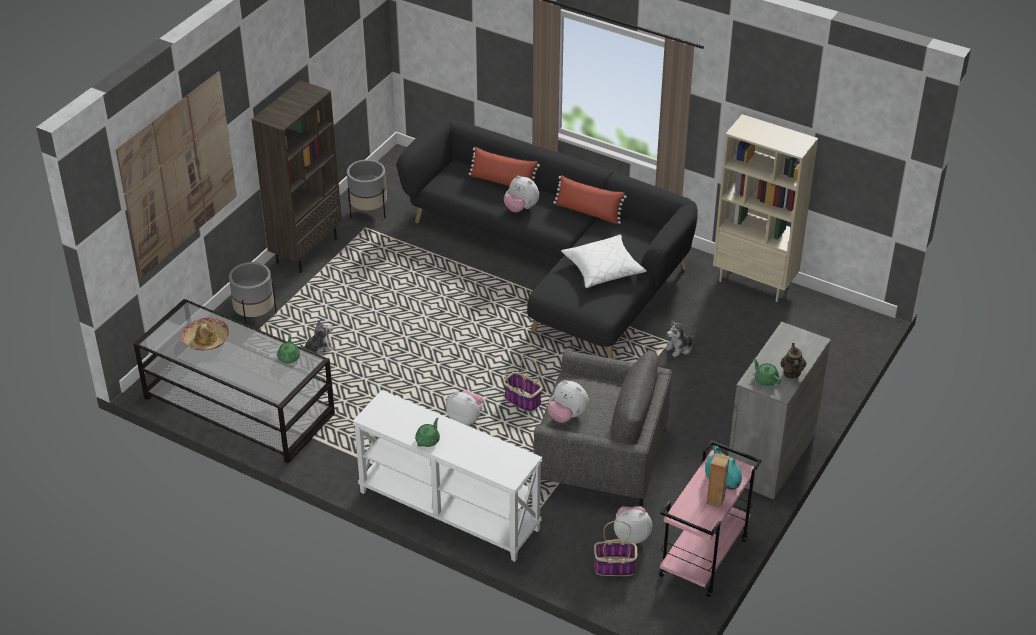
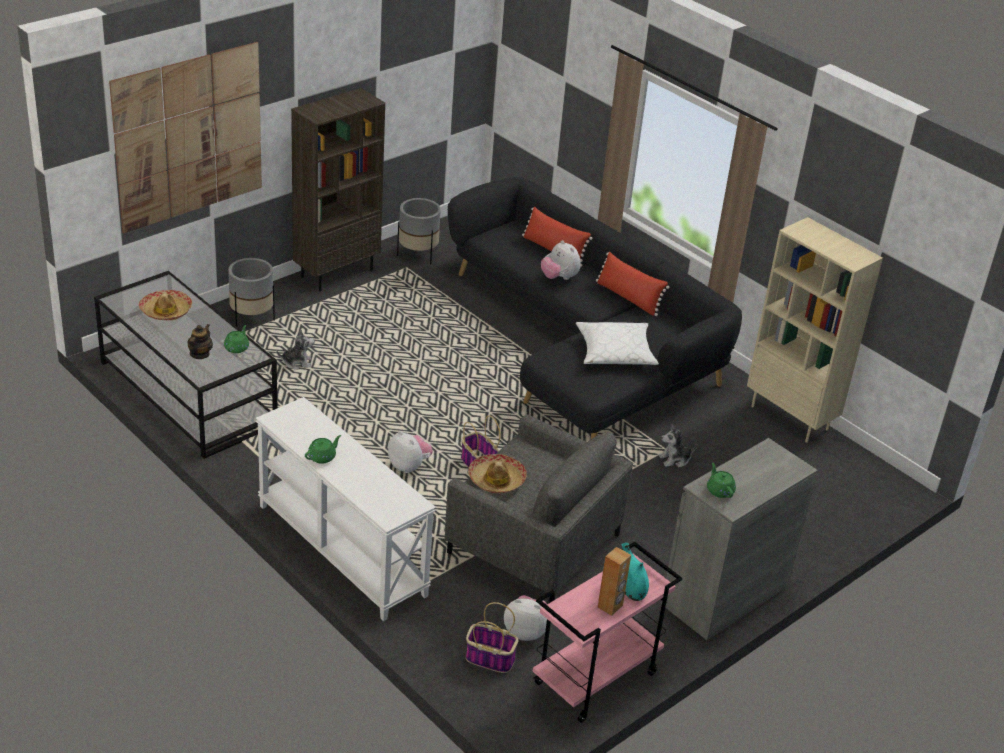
camera: 15 degrees right, 5 degrees down
(567, 416) = (496, 480): plush toy -> hat
(791, 373) = (753, 492): teapot -> teapot (200, 354)

